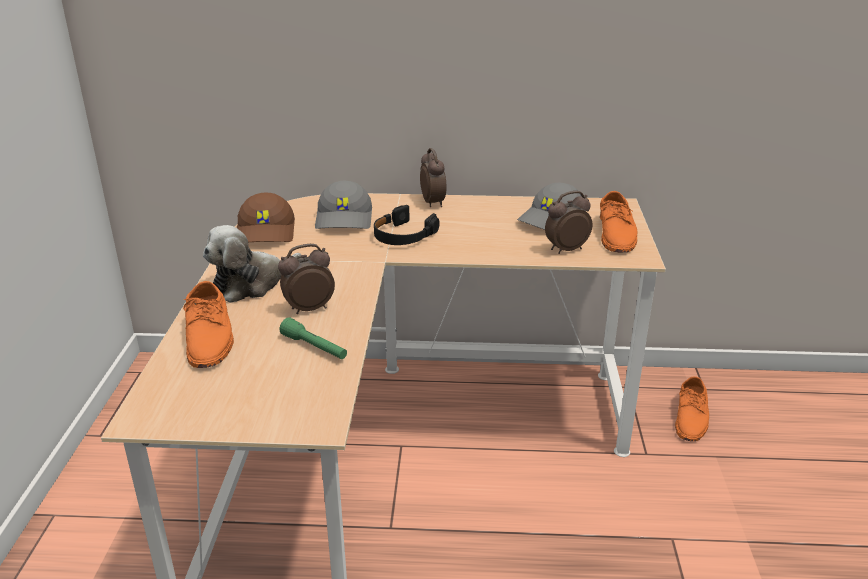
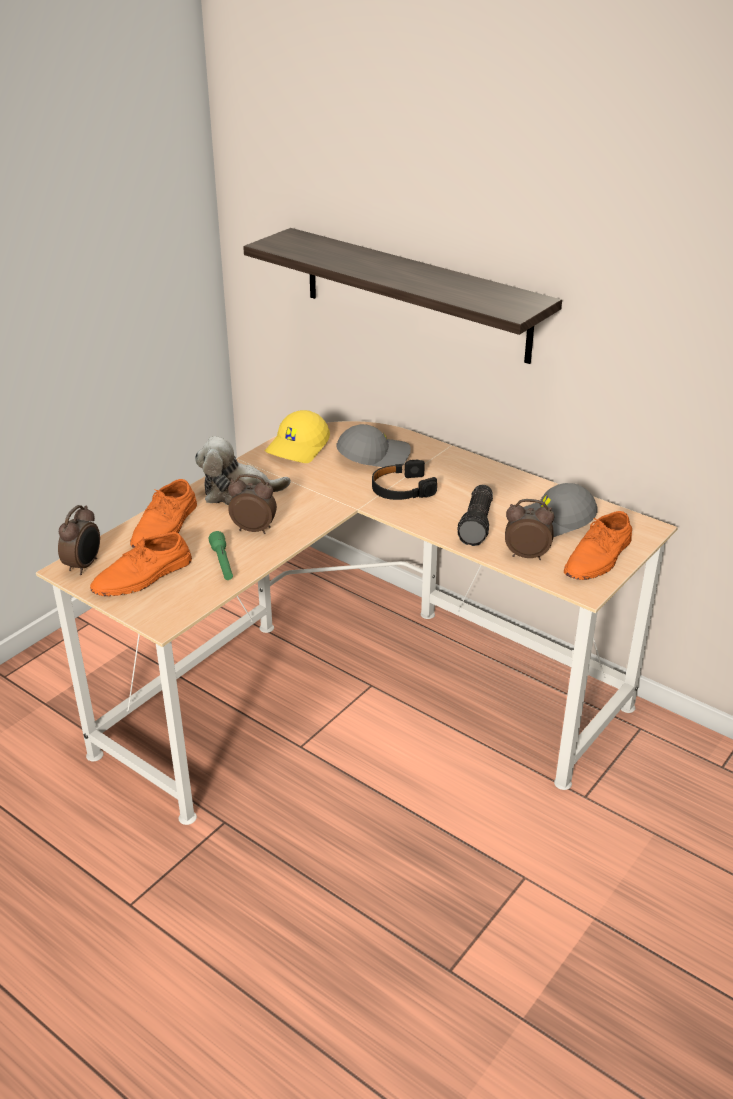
camera: 35 degrees right, 5 degrees up
(267, 232) = (298, 448): brown cap -> yellow cap
(339, 53) = (415, 294): none -> shelf
(345, 219) = (373, 456): grey cap -> grey cap turned 135 degrees counterclockwise
(433, 203) = (469, 464): alarm clock -> alarm clock (84, 565)
(499, 241) = (478, 524): none -> flashlight
(691, 417) = (673, 786): orange shoe -> orange shoe (143, 576)

